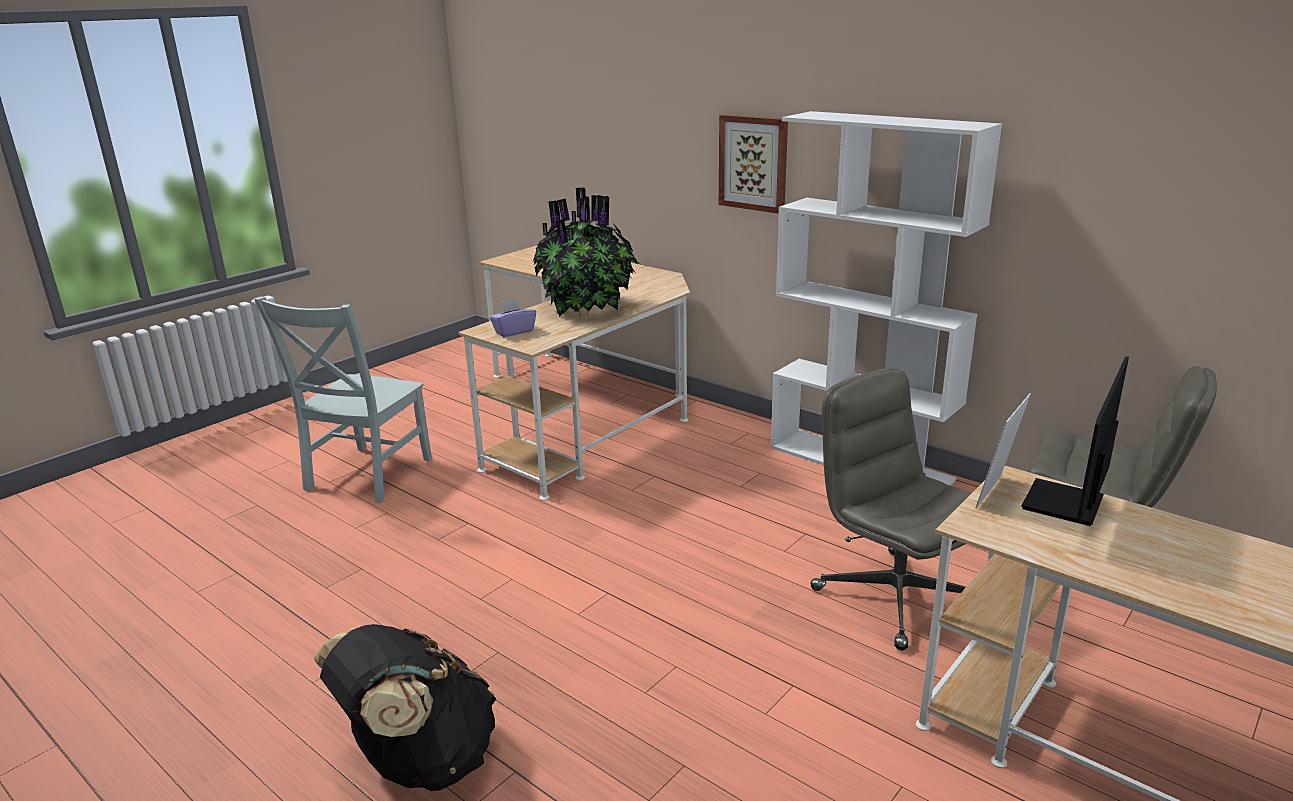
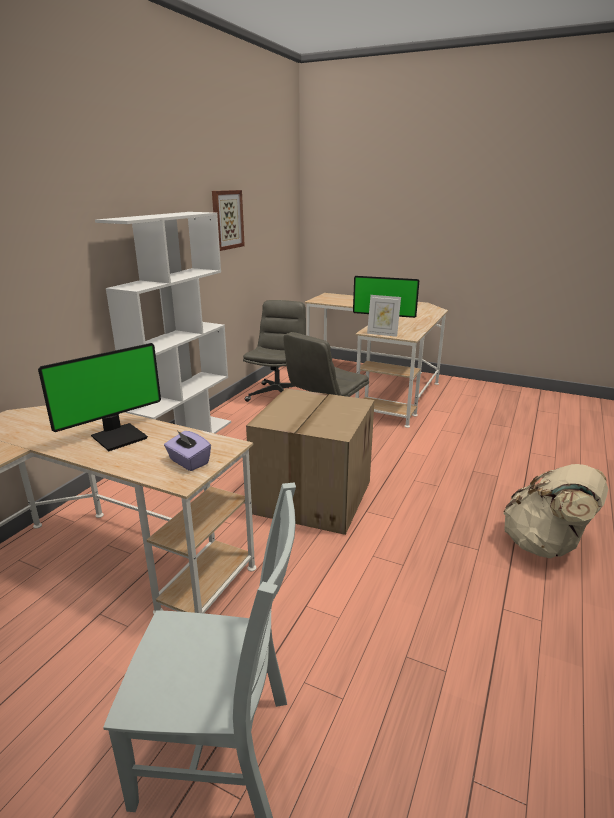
camera: 105 degrees left, 0 degrees up
(420, 761) = (545, 545): black backpack -> beige backpack
(588, 309) = (119, 436): potted plant -> monitor
(668, 552) = (312, 496): none -> cardboard box
(753, 163) = (50, 275): picture -> picture (227, 219)

